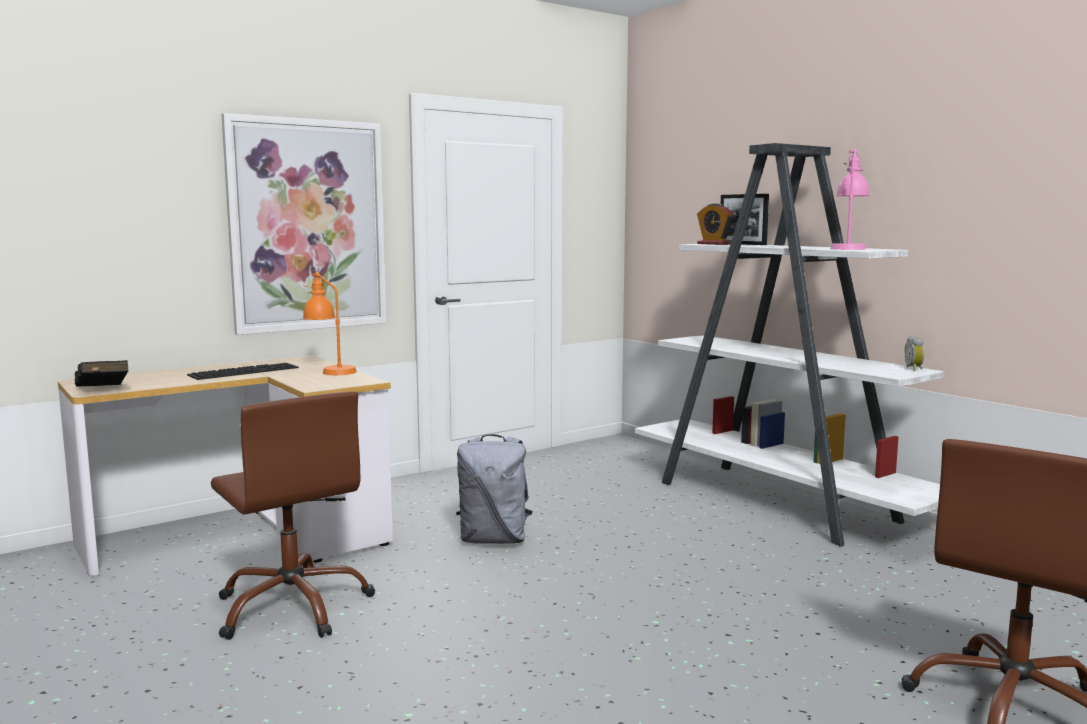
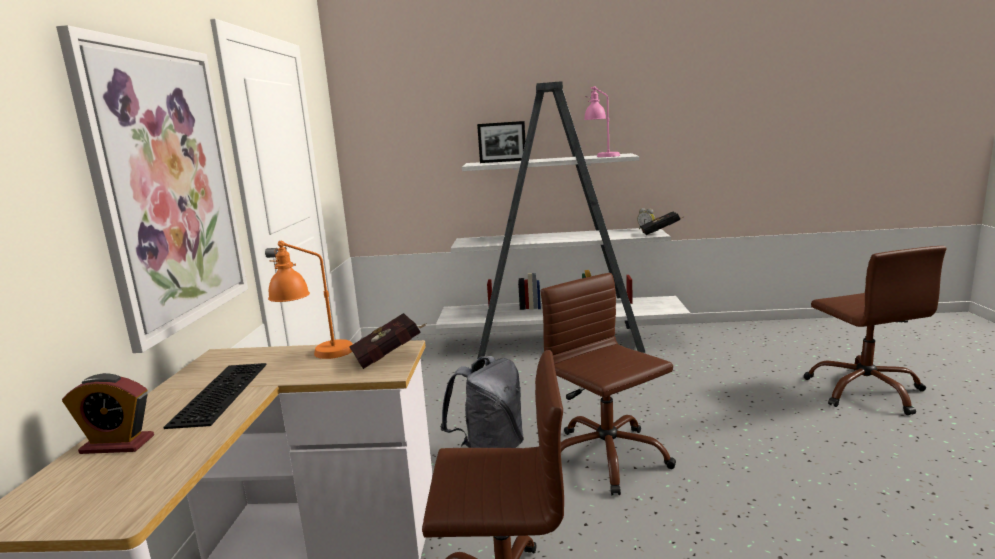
camera: 50 degrees left, 5 degrees up
(102, 391) = (139, 505): black book -> black book (661, 233)
(342, 382) = (390, 357): none -> red book
(555, 586) = (606, 457): none -> brown office chair
(714, 244) = (485, 163): alarm clock -> alarm clock (117, 445)

